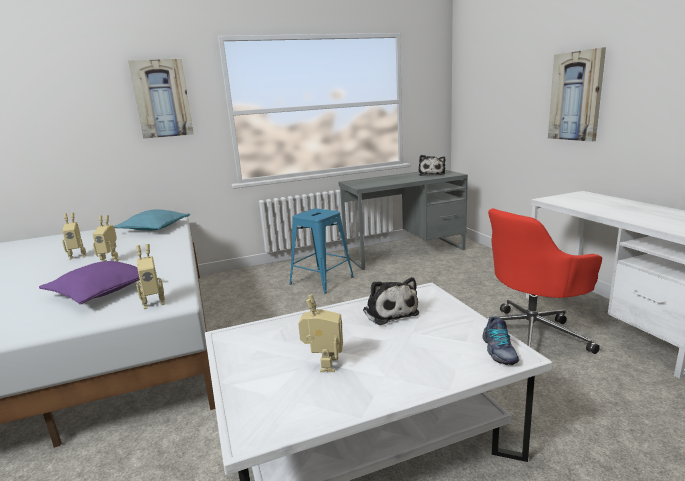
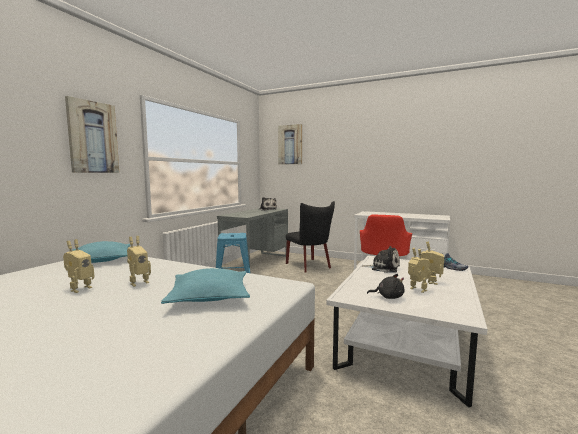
camera: 45 degrees left, 10 degrees down
(101, 291) = (209, 296): purple pillow -> turquoise pillow
(154, 303) = (280, 289): toy robot -> toy robot (430, 281)
(263, 358) = (388, 297): none -> black plush toy
(466, 274) = (310, 266): none -> black chair
(576, 96) = (353, 165): picture -> picture (290, 144)

